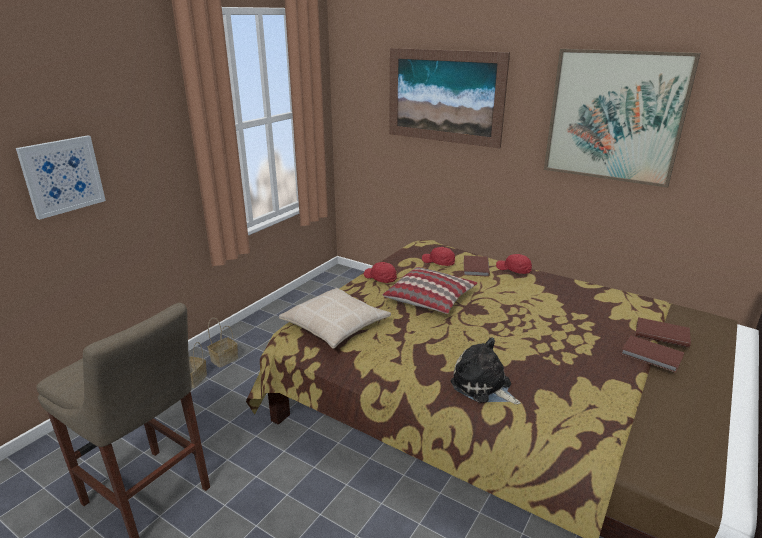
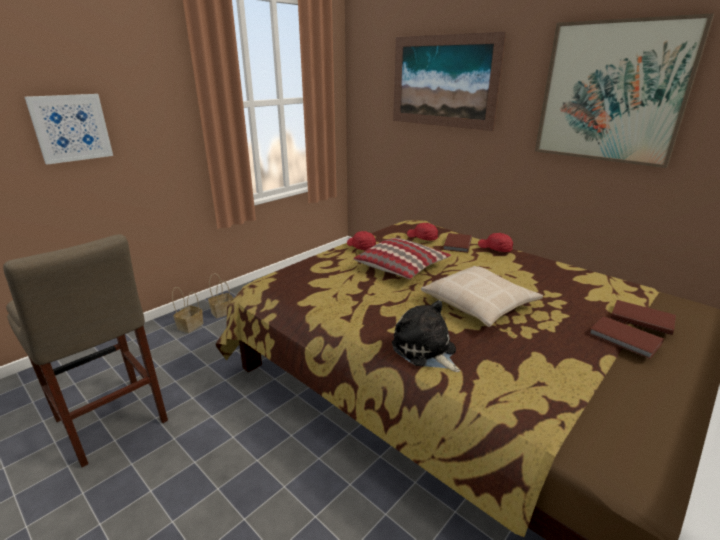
camera: 10 degrees right, 0 degrees up
(335, 326) = (301, 283): beige pillow -> beige pillow (479, 304)

